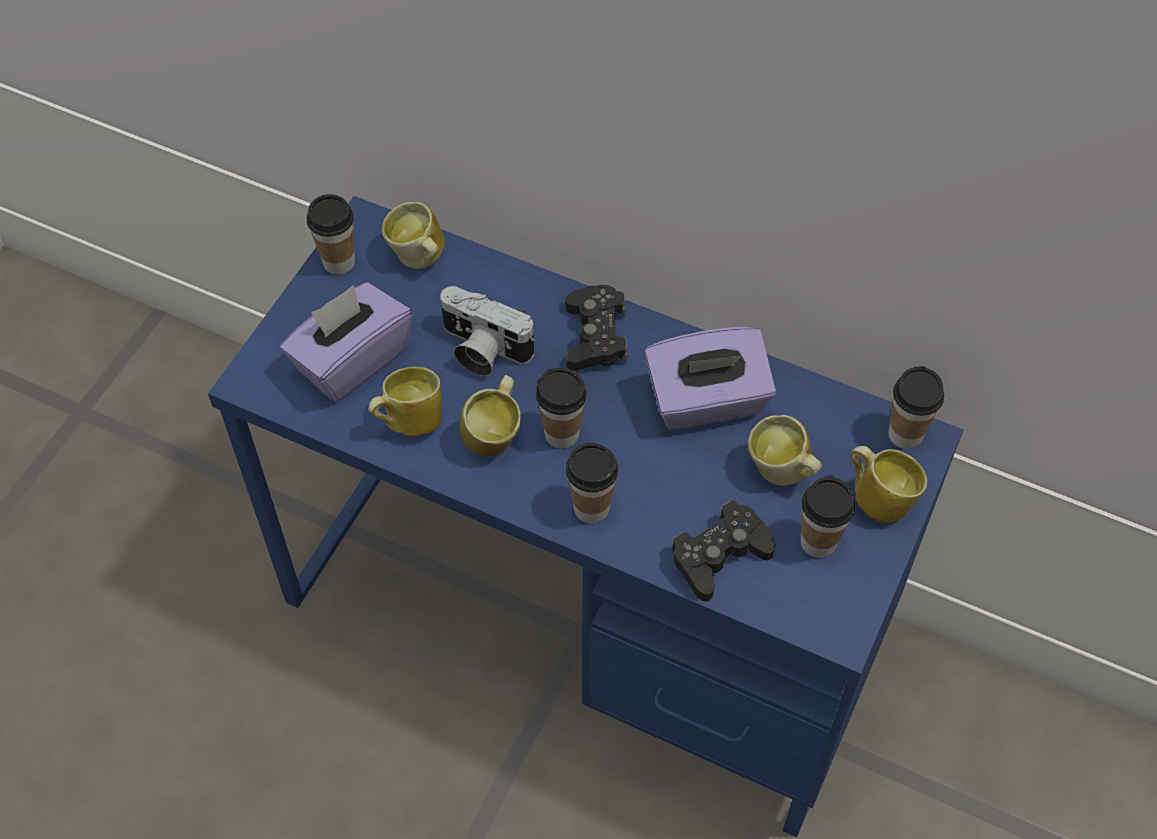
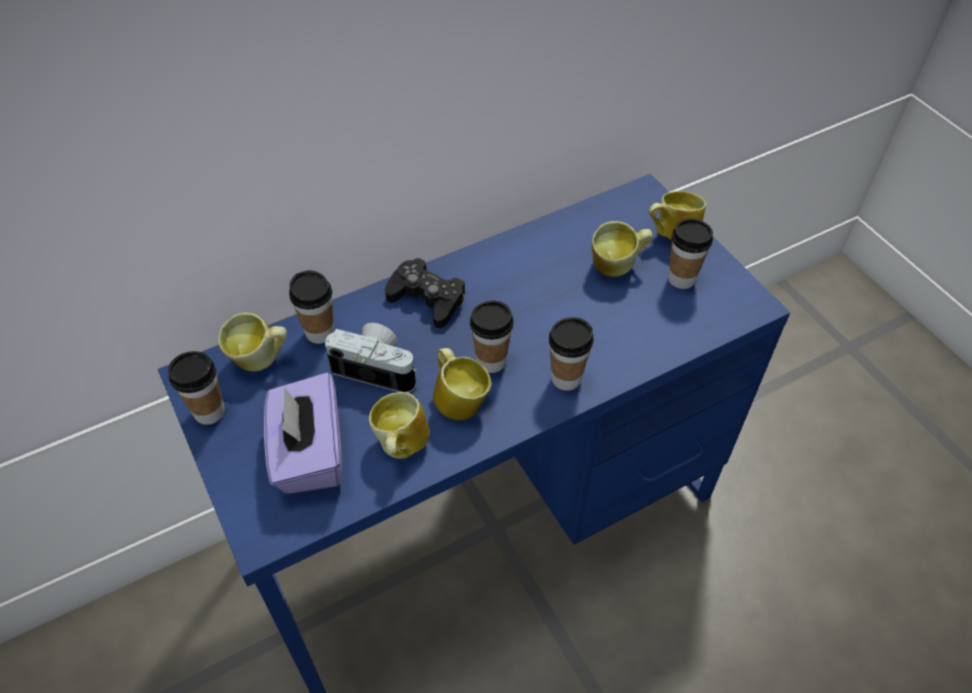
camera: 55 degrees left, 5 degrees down
(481, 350) = (378, 367): camera -> camera turned 135 degrees counterclockwise
(707, 401) = (531, 272): purple tissue box -> none
(719, 556) = (656, 332): black game controller -> none
(905, 434) = (634, 198): cup -> cup (320, 332)

